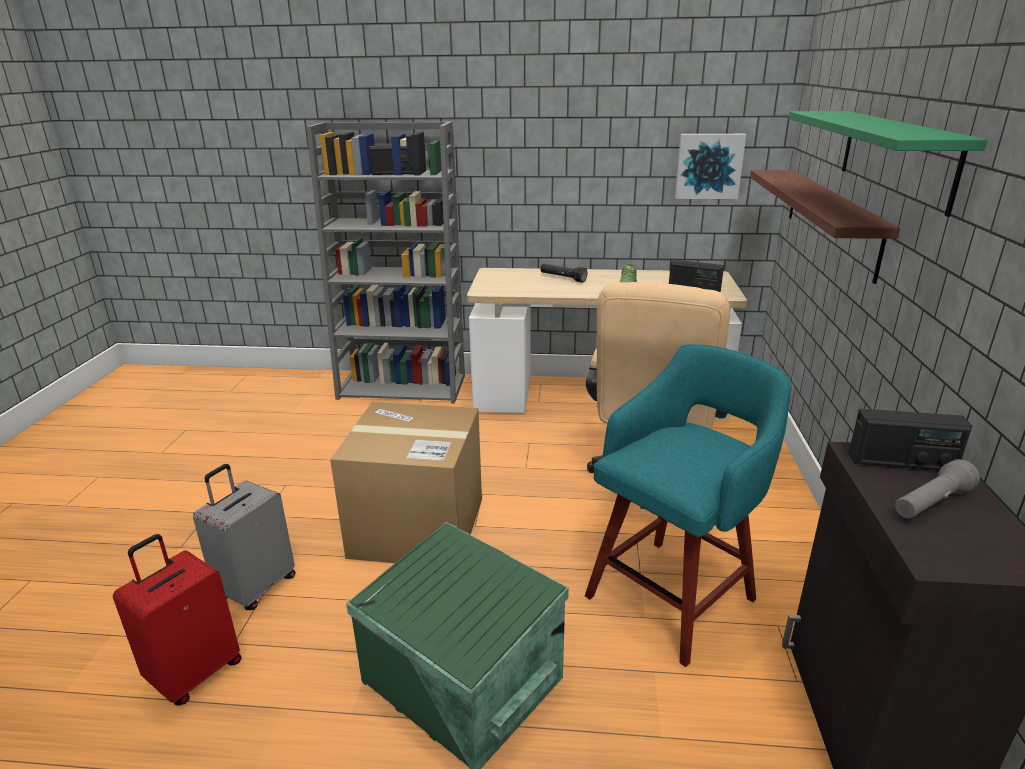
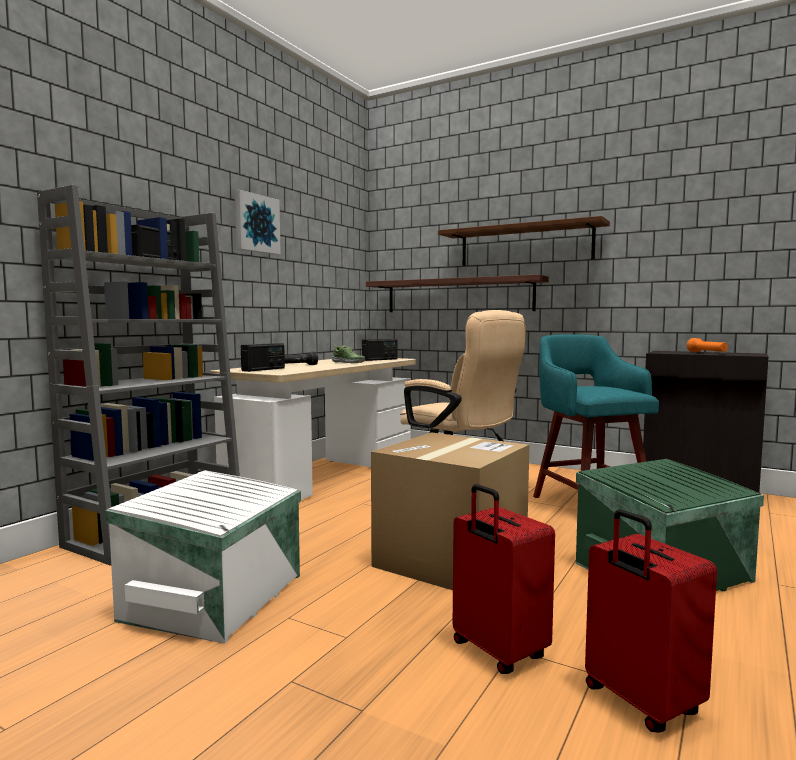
camera: 65 degrees left, 20 degrees down
(256, 587) = (497, 652): grey suitcase -> red suitcase
(306, 449) = (218, 596): none -> white storage box
(708, 166) = (337, 279): picture -> picture (256, 224)
(895, 156) = (525, 245): green shelf -> brown shelf
(901, 462) = (669, 352): radio -> radio (263, 369)
(930, 504) = (707, 353): grey flashlight -> orange flashlight

